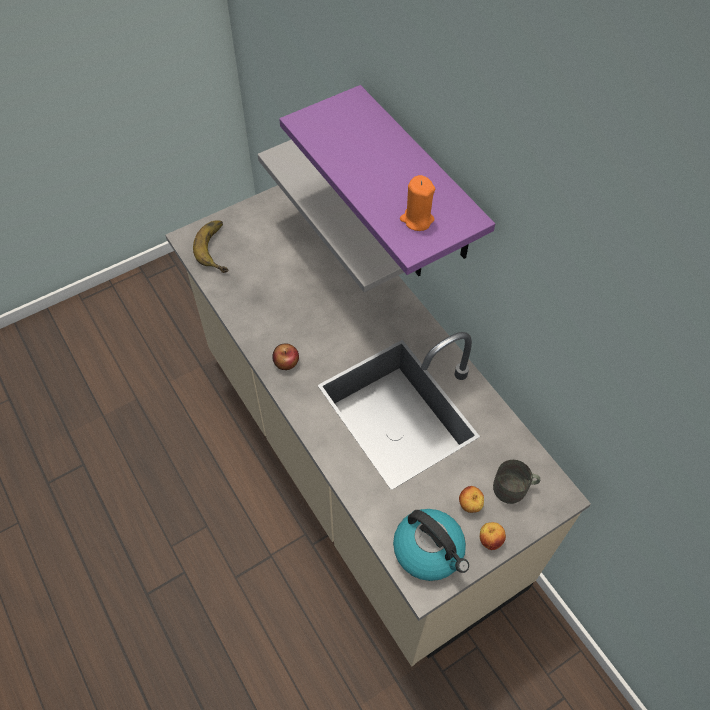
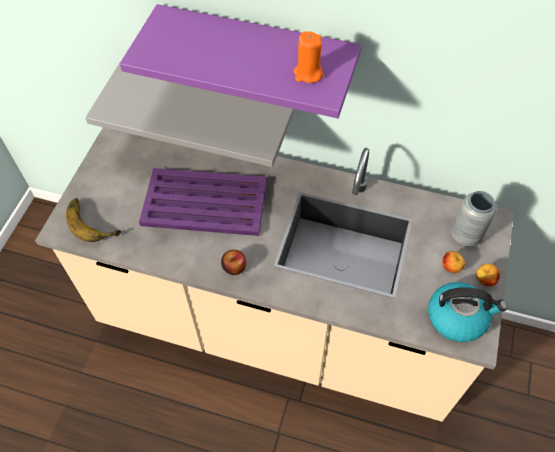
camera: 40 degrees left, 0 degrees up
(314, 292) = (203, 202): none -> purple tray
(514, 489) = (465, 236): grey mug -> grey vase

